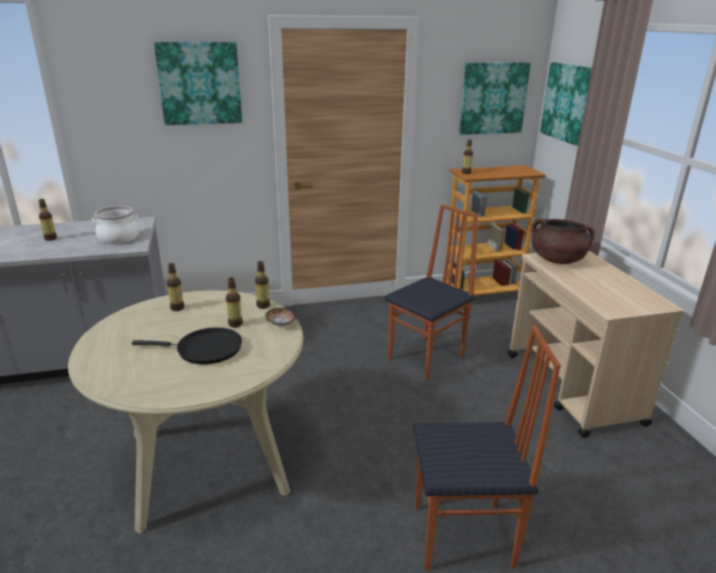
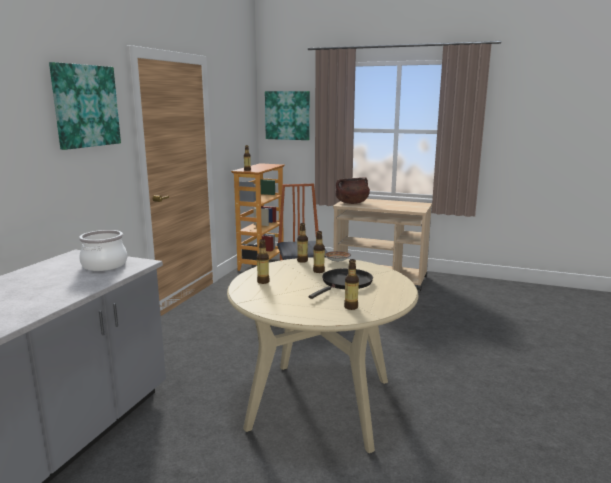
camera: 55 degrees left, 10 degrees down
(50, 238) = (33, 288): bottle -> bottle (351, 307)
(464, 537) = (465, 342): chair -> none
(493, 98) = (240, 117): picture -> none

